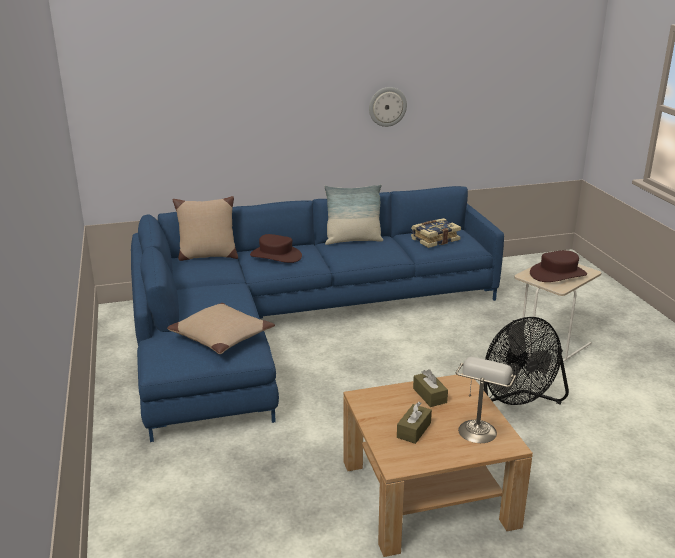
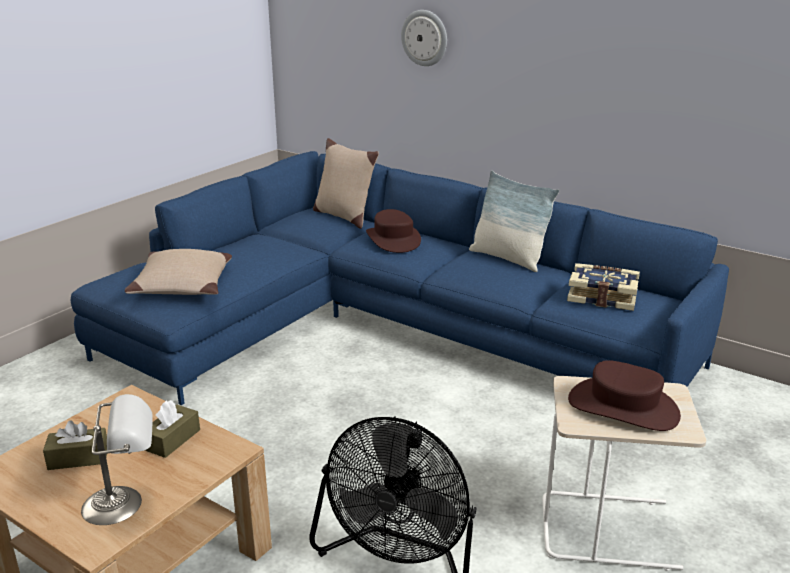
camera: 50 degrees right, 0 degrees up
(387, 106) = (617, 78): wall clock -> wall clock (424, 38)

